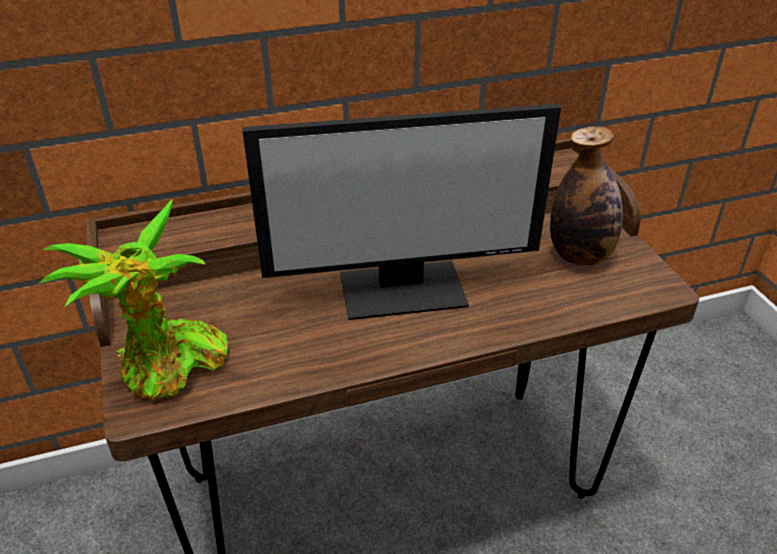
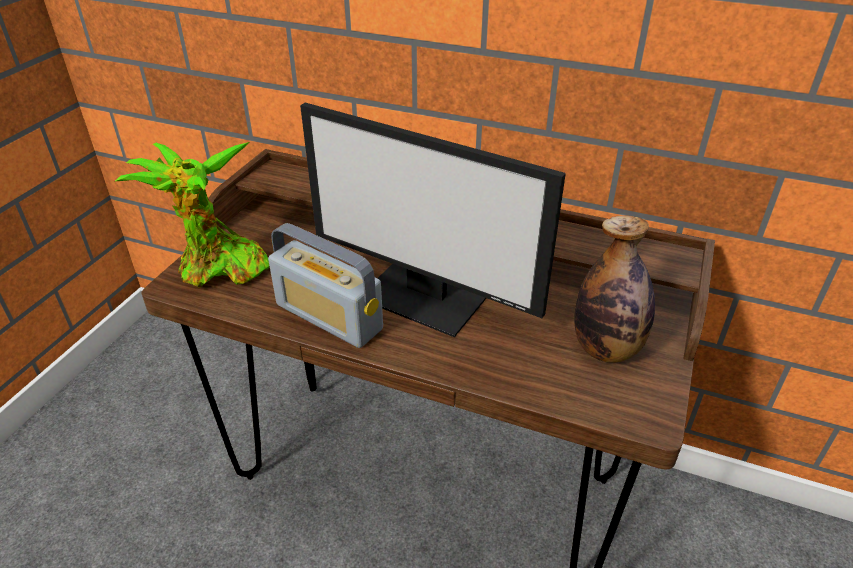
camera: 40 degrees right, 0 degrees up
(344, 349) = (329, 317): none -> radio

